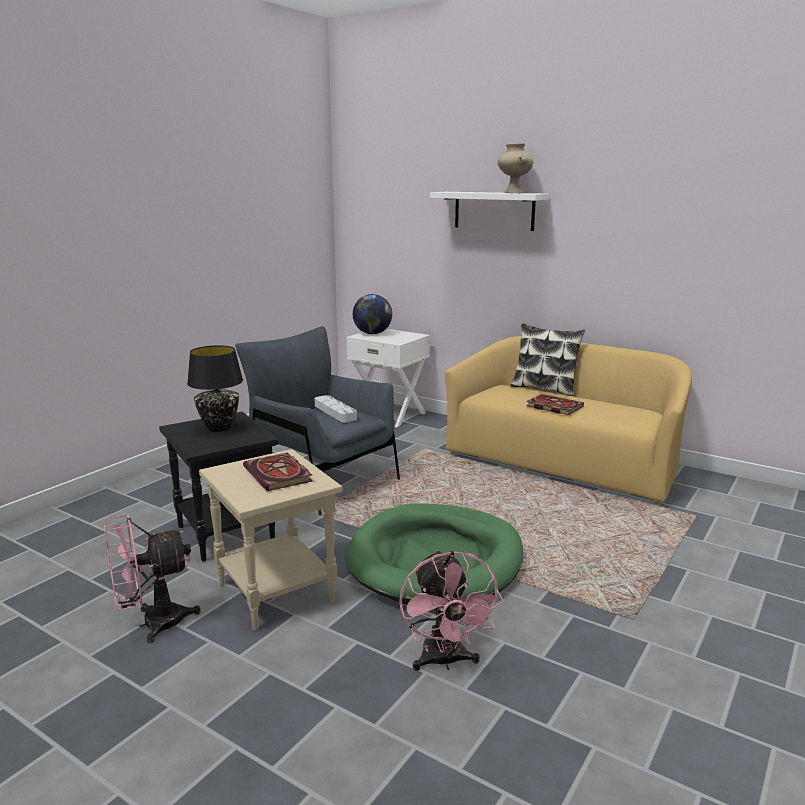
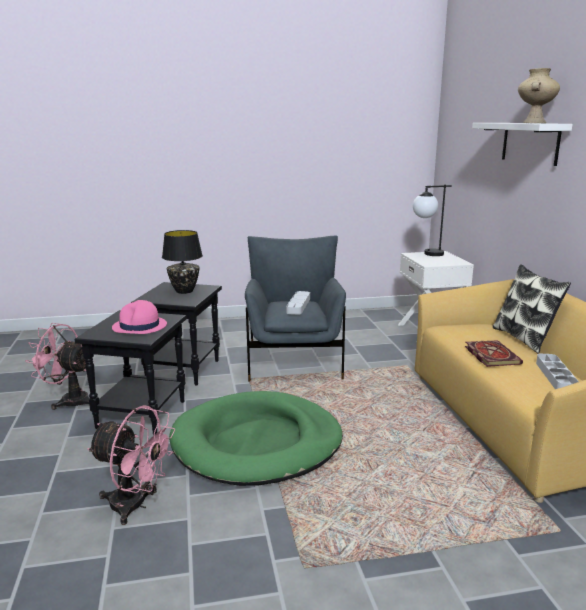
camera: 45 degrees right, 0 degrees up
(273, 593) = (140, 414): beige side table -> black side table
(279, 475) = (139, 327): book -> pink hat
(372, 333) = (426, 254): globe -> table lamp
(445, 661) = (136, 506): pink fan -> pink fan turned 105 degrees counterclockwise
(614, 408) = (555, 376): none -> grey tray

